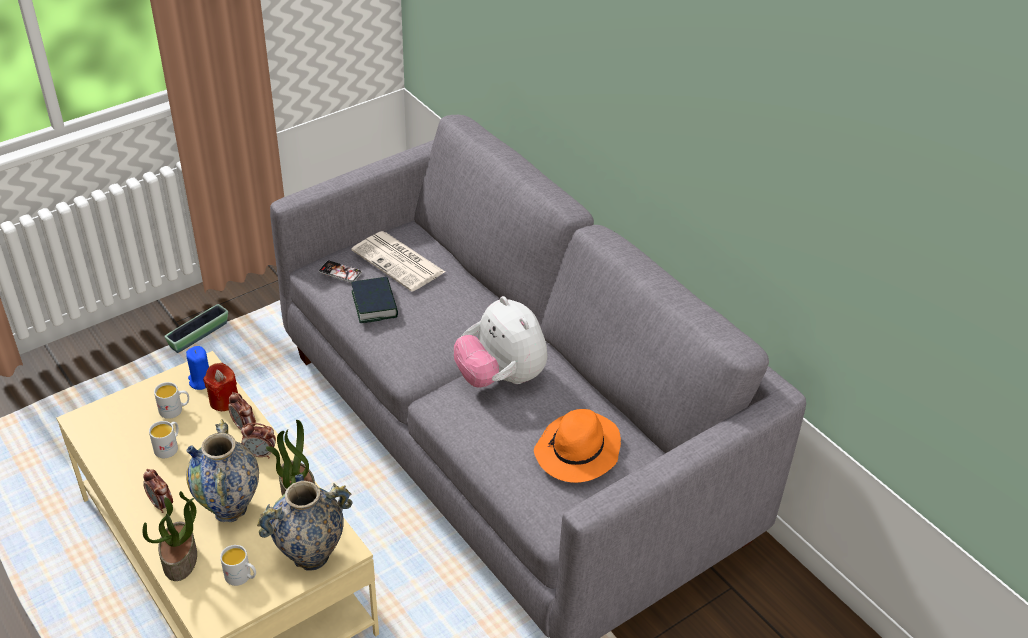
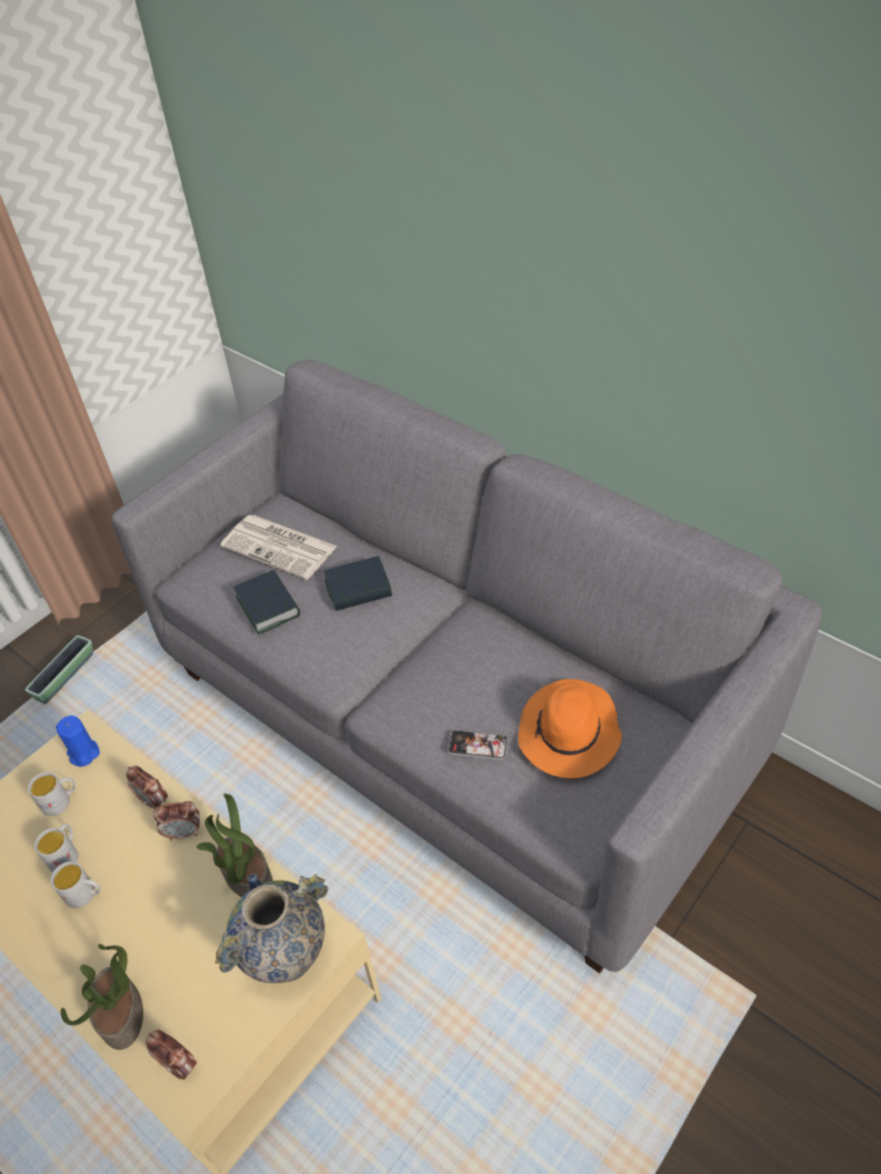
camera: 10 degrees left, 5 degrees up
(161, 504) = (76, 939): alarm clock -> alarm clock (179, 1064)
(224, 400) = (119, 772): red candle -> none
(230, 509) = (166, 920): vase -> none
(242, 577) = (209, 1016): white mug -> white mug (85, 894)
(340, 272) = (215, 576): phone -> phone (478, 745)
(451, 308) = (358, 589): none -> book
(501, 378) = (444, 660): plush toy -> none

